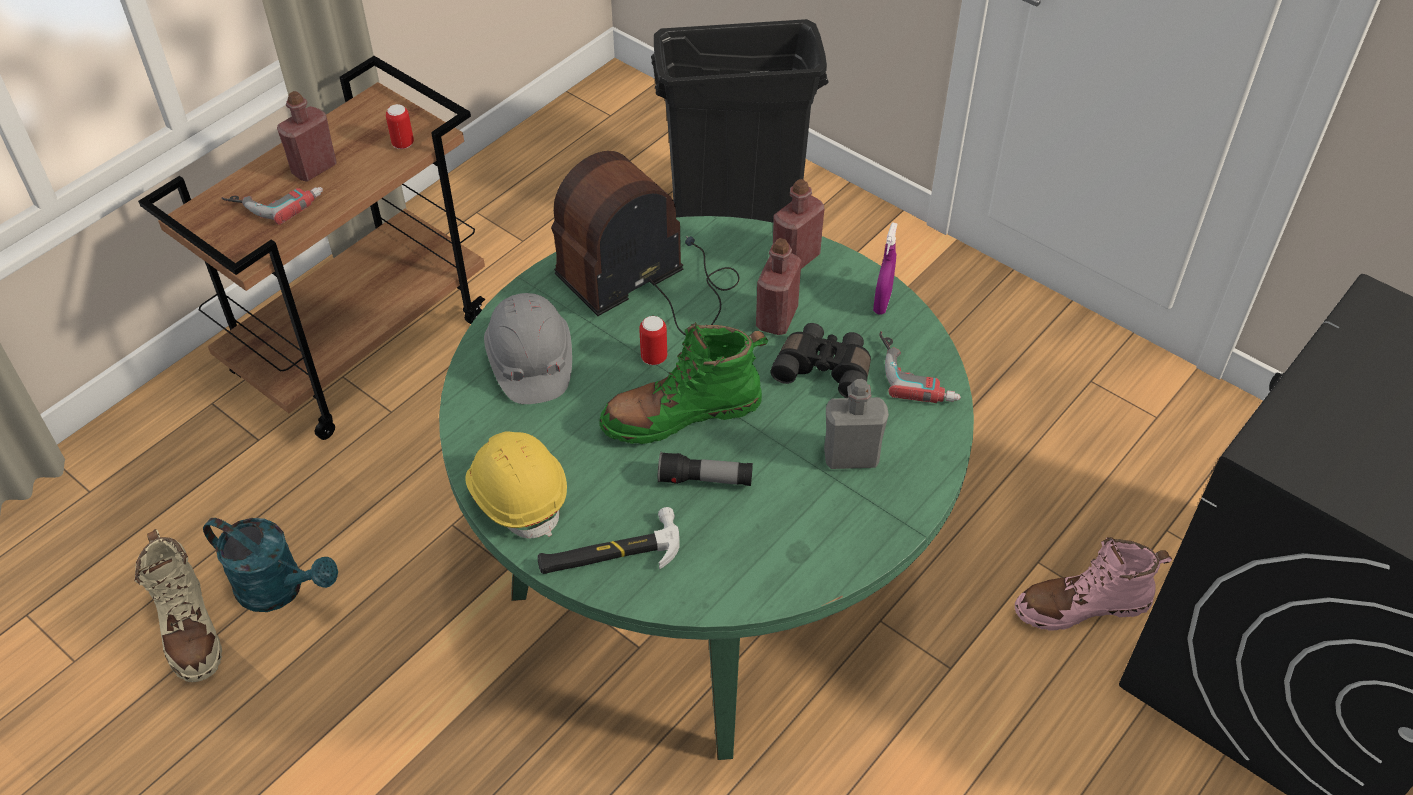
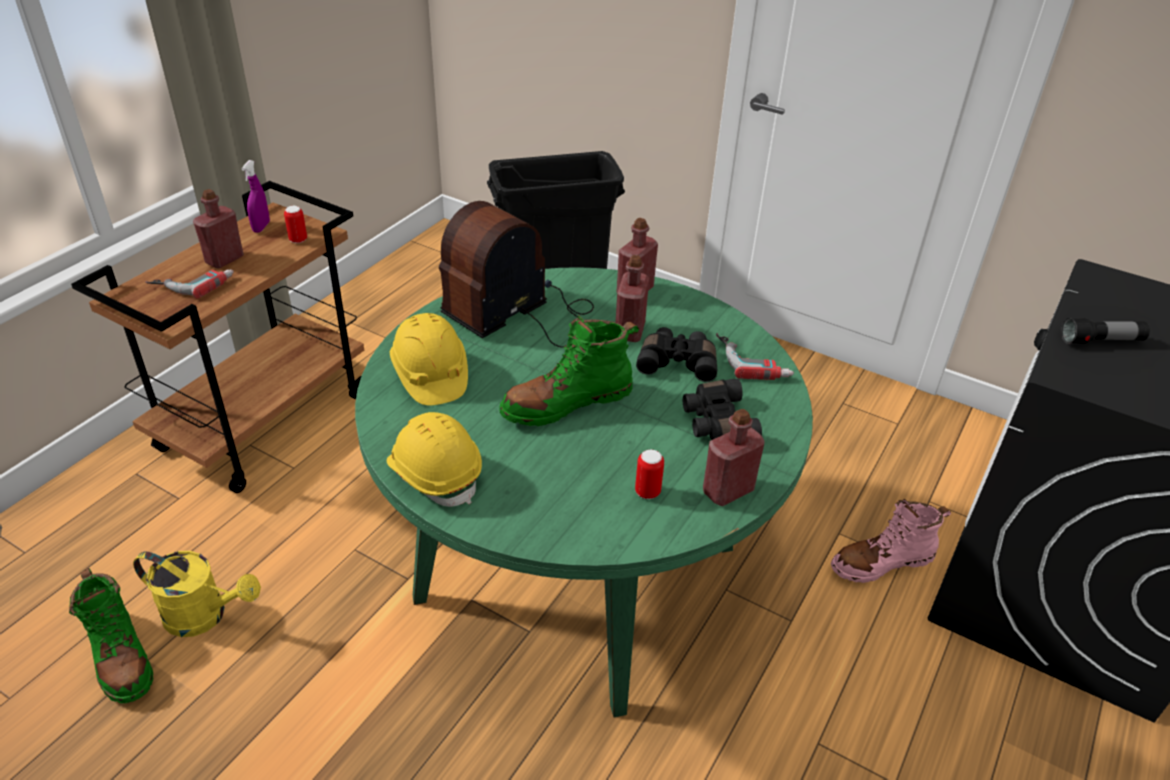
camera: 10 degrees left, 10 degrees down
(189, 628) = (121, 657): beige boot -> green boot
(280, 589) = (205, 615): turquoise watering can -> yellow watering can
(530, 363) = (430, 375): grey hard hat -> yellow hard hat
(609, 552) = (526, 512): hammer -> none
(654, 358) = (535, 364): can -> can (647, 492)
(705, 480) = (598, 449): flashlight -> flashlight (1101, 341)
(842, 548) = (728, 491): none -> red bottle
(851, 457) = (716, 423): grey bottle -> black binoculars
(882, 303) = (711, 315): purple spray bottle -> purple spray bottle (261, 227)

